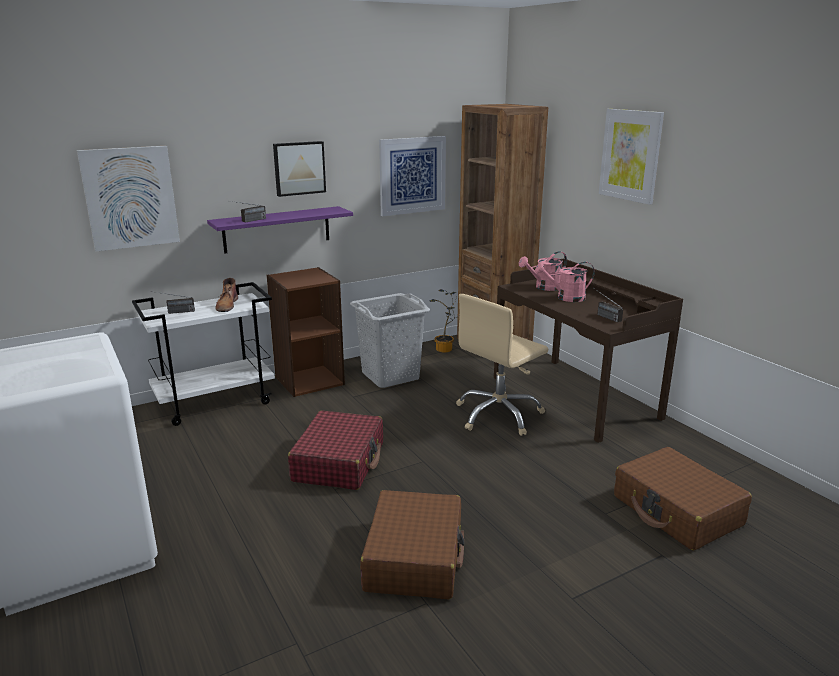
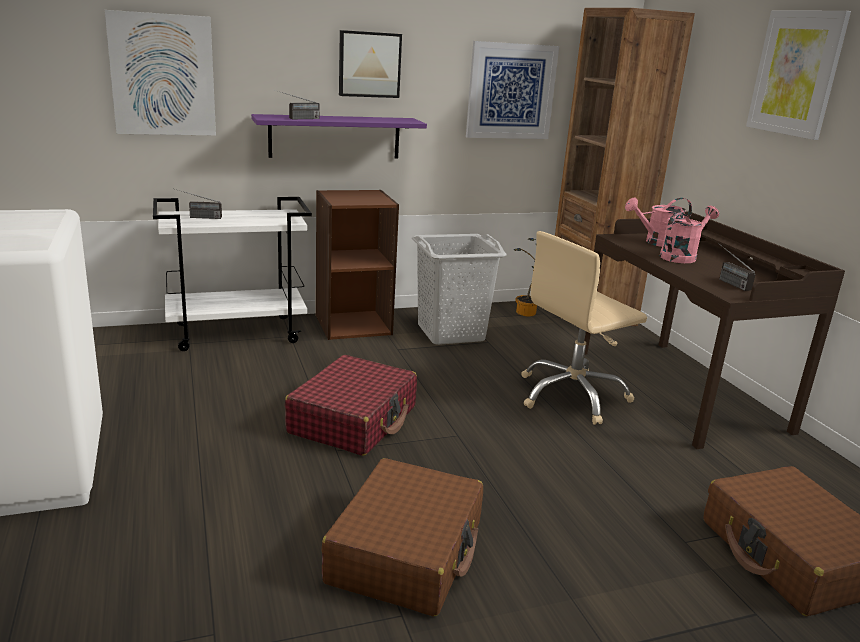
camera: 10 degrees right, 0 degrees up
(227, 305) = (260, 217): brown boot -> none
(565, 298) = (681, 256): pink watering can -> pink watering can turned 135 degrees clockwise

